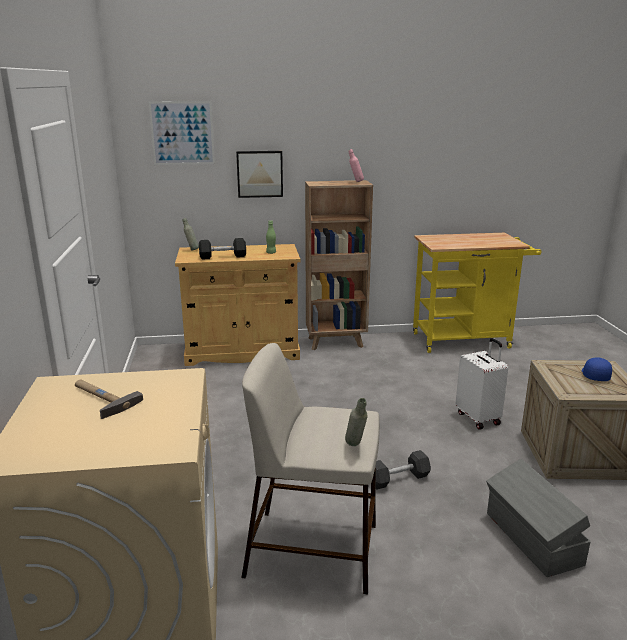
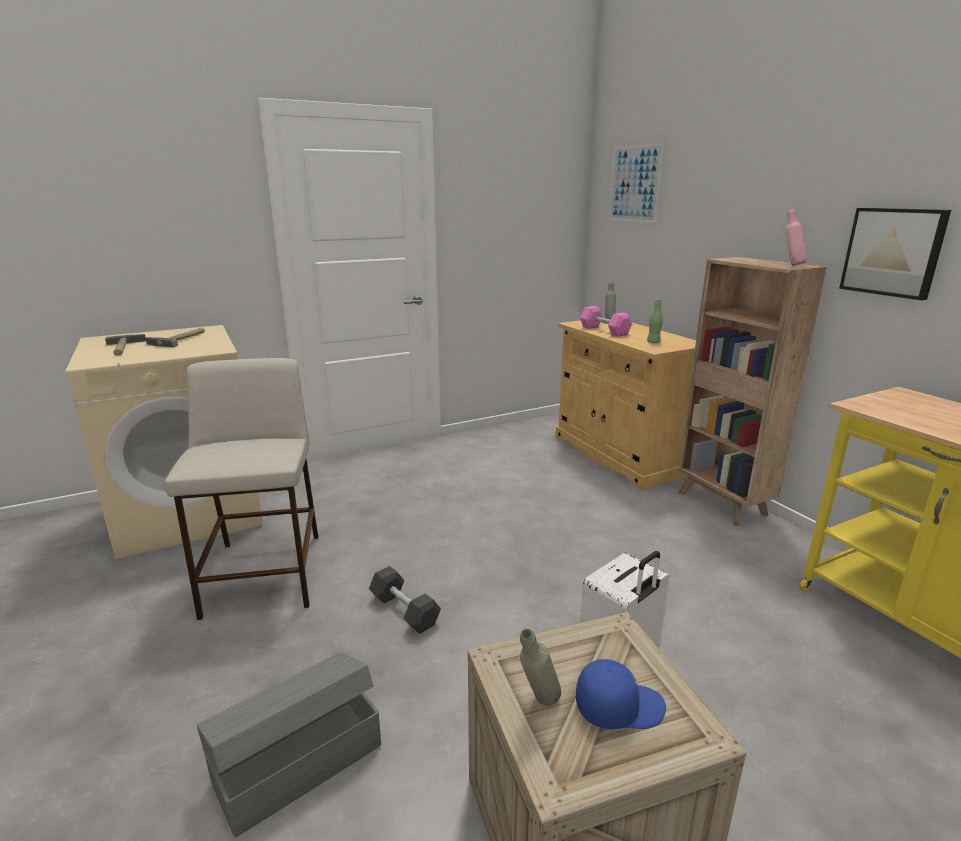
camera: 70 degrees right, 0 degrees up
(109, 432) = (124, 348): none -> hammer
(223, 257) = (604, 331): black dumbbell -> pink dumbbell
(259, 174) = (696, 240): picture -> picture (893, 252)
(355, 447) = (199, 464): grey bottle -> grey bottle (538, 705)

